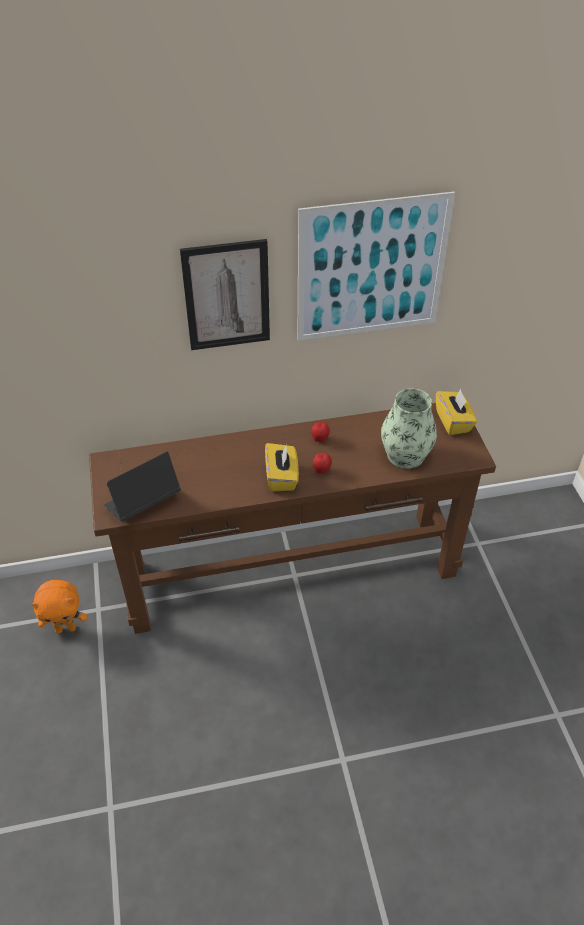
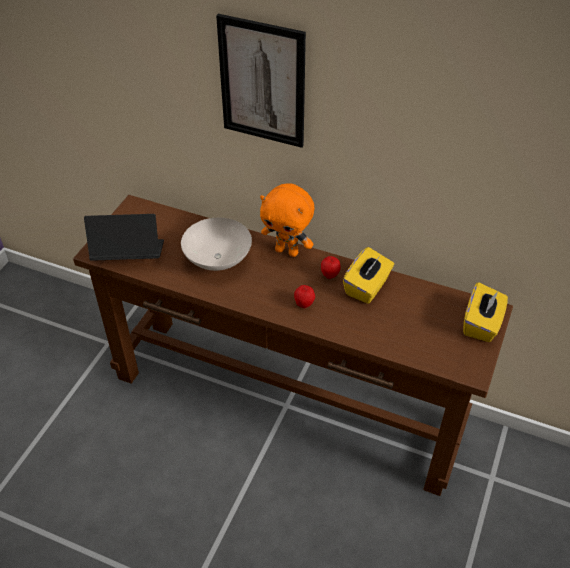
camera: 35 degrees right, 0 degrees up
(66, 628) = (73, 344): orange plush toy -> orange plush toy (287, 251)
(221, 470) = (216, 260): none -> white bowl
(282, 477) = (262, 292): yellow tissue box -> yellow tissue box (367, 287)
(371, 269) = (420, 108): picture -> none
(405, 455) = (399, 331): vase -> none

